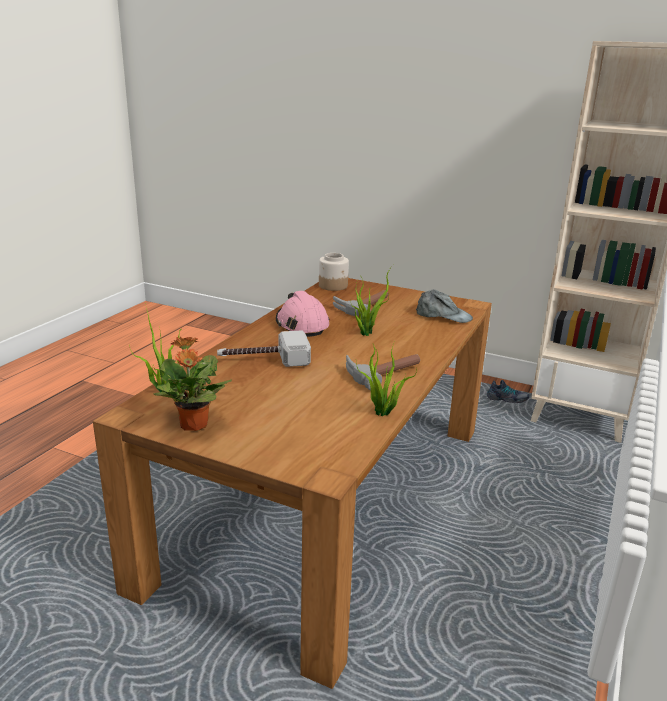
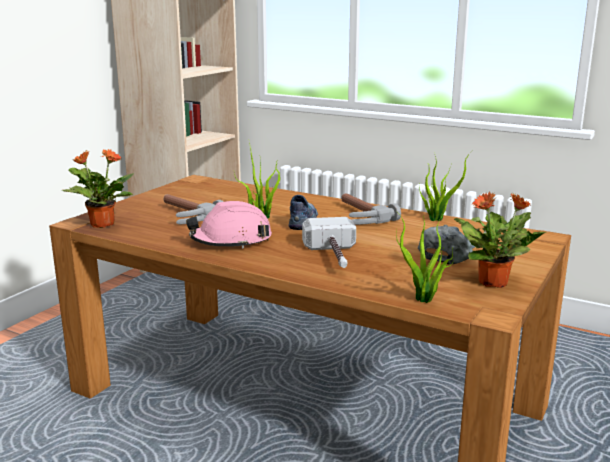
camera: 85 degrees left, 5 degrees down
(333, 286) = (101, 224): jar -> potted plant
(443, 315) = (221, 190): grey cap -> grey cap (447, 252)
(507, 399) = (143, 288): shoe -> shoe (303, 221)

